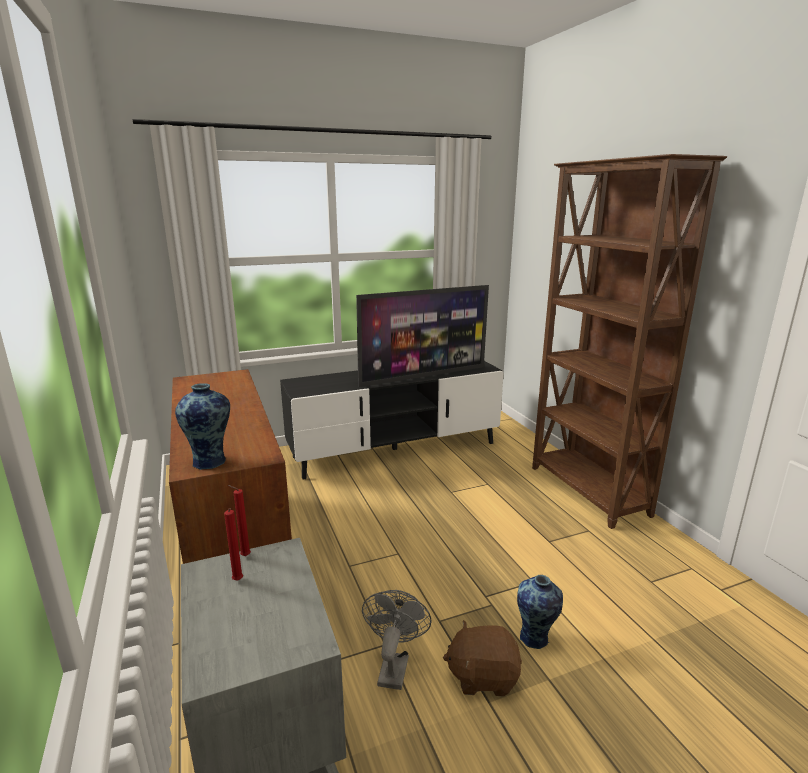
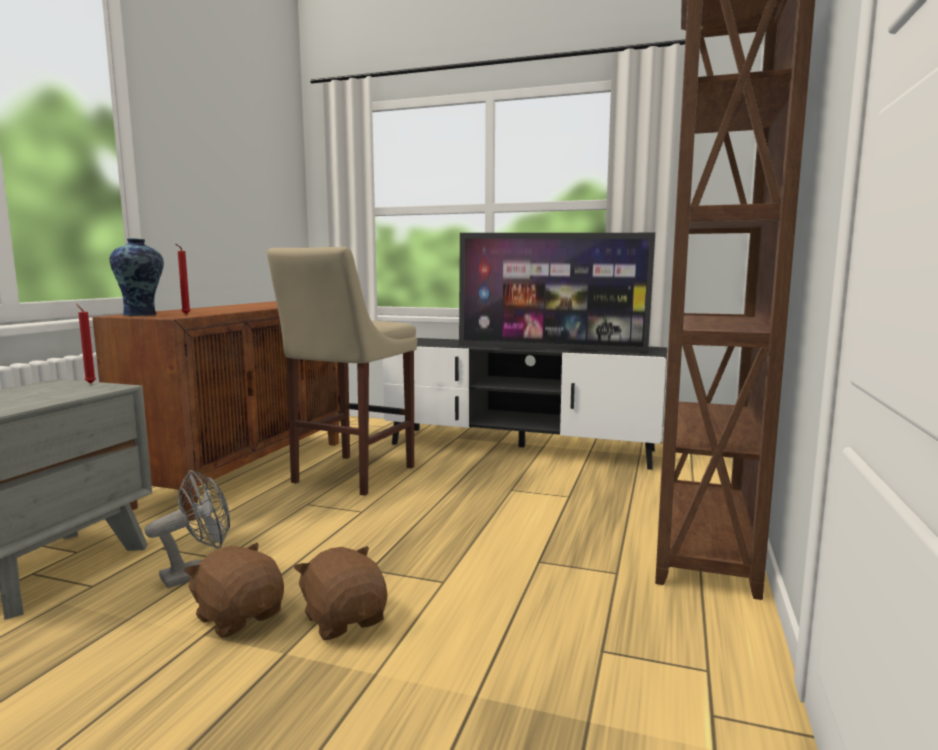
camera: 40 degrees right, 10 degrees down
(238, 581) = (50, 389): red candle -> red candle (185, 314)
(330, 525) = (350, 476): none -> beige stool
(535, 638) = (345, 619): vase -> brown plush toy

